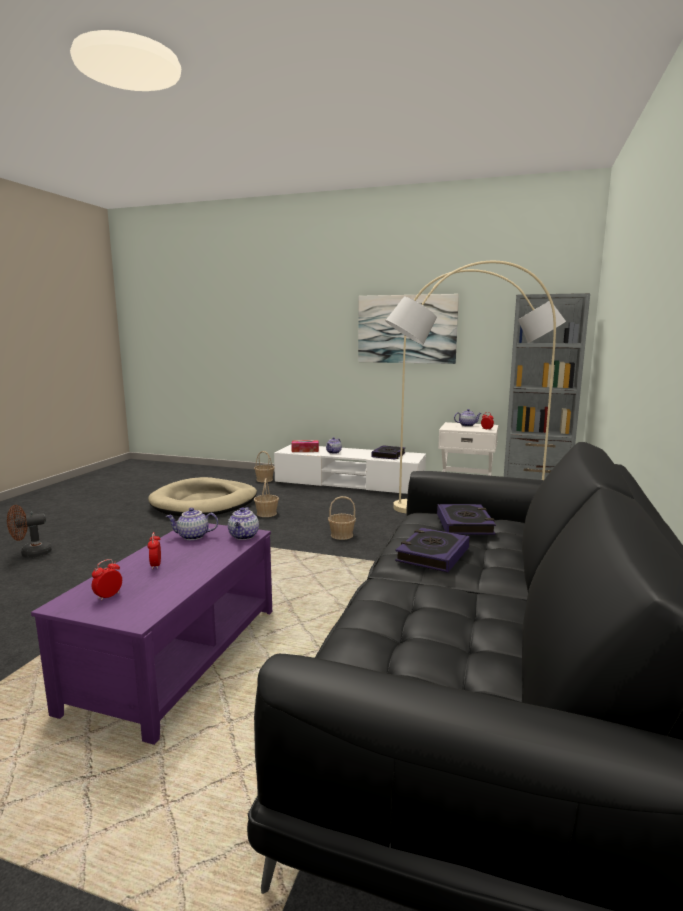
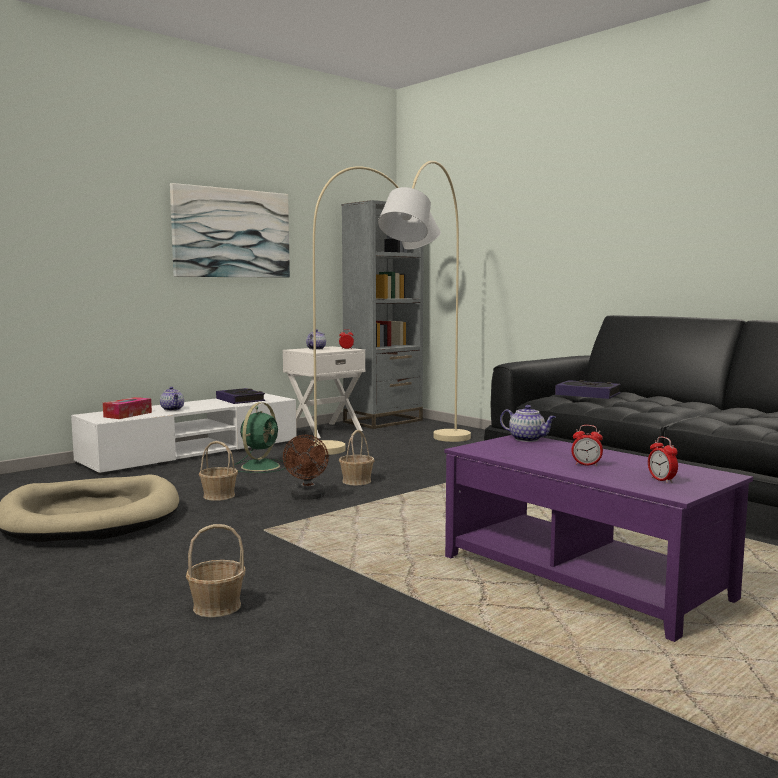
camera: 60 degrees left, 5 degrees down
(31, 554) = (86, 650): brown fan -> brown fan (307, 497)
(192, 537) = (507, 451): teapot -> none
(264, 480) = (68, 478): basket -> basket (216, 606)
(342, 505) = (261, 466): none -> green fan
(432, 554) = (647, 406): book -> none

